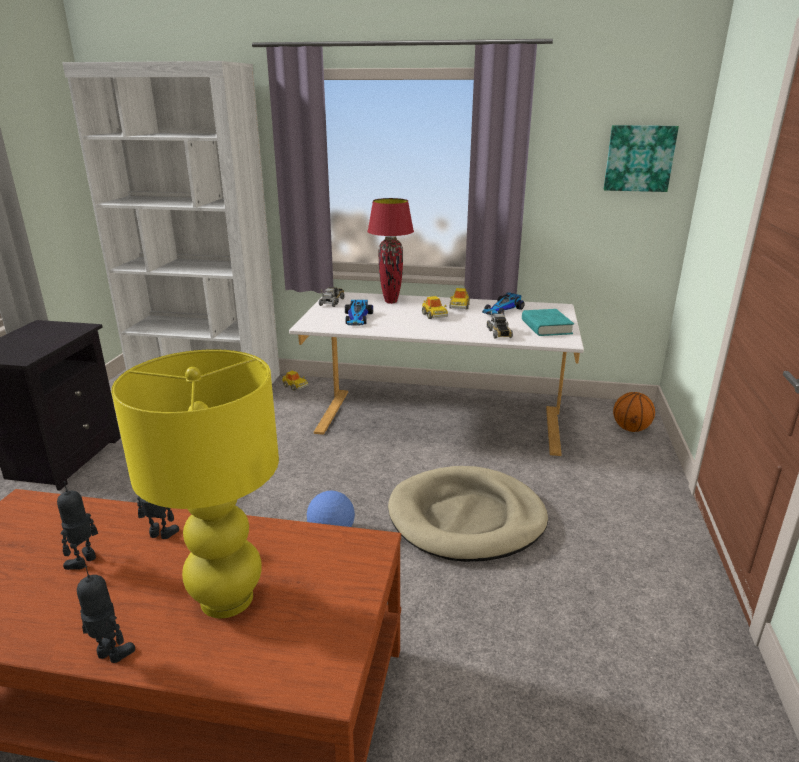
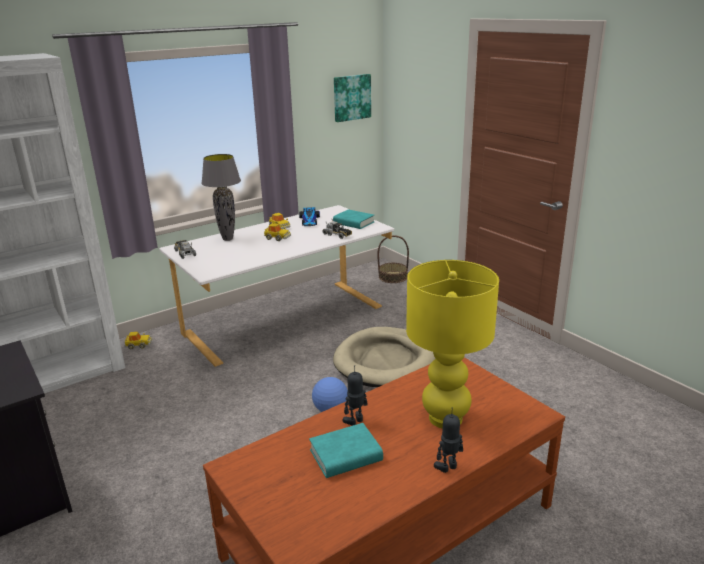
camera: 45 degrees left, 0 degrees up
(84, 561) = (346, 455): toy robot -> turquoise book
(358, 319) = (232, 257): toy car -> none
(390, 302) = (227, 239): red table lamp -> grey table lamp
(631, 429) = (393, 277): basketball -> basket

